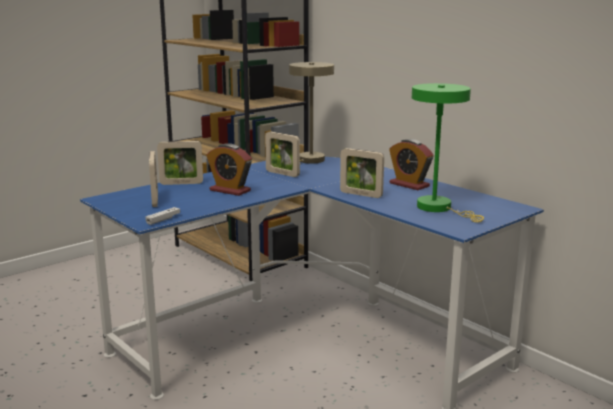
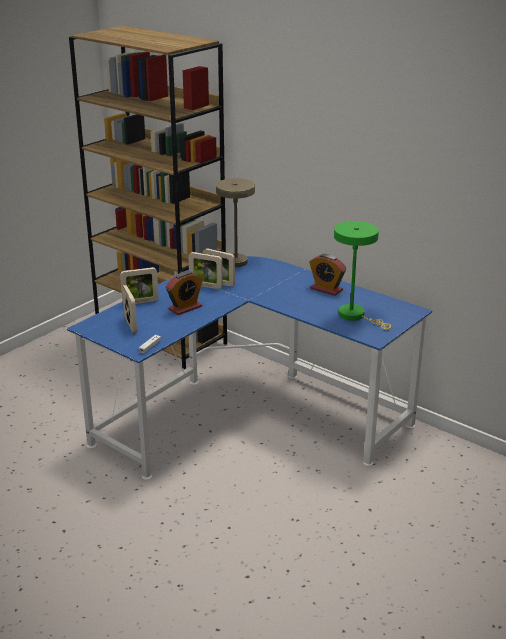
camera: 10 degrees left, 10 degrees up
(230, 190) = (185, 308): alarm clock -> alarm clock turned 60 degrees counterclockwise
(361, 194) = (292, 304): picture frame -> picture frame (206, 286)

